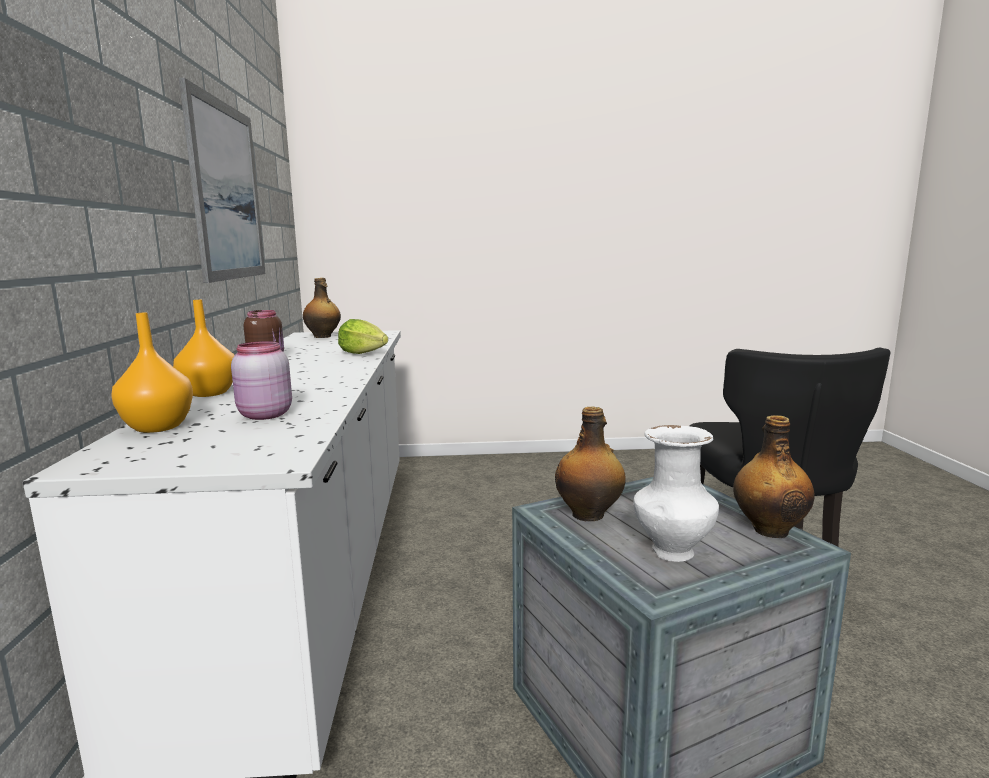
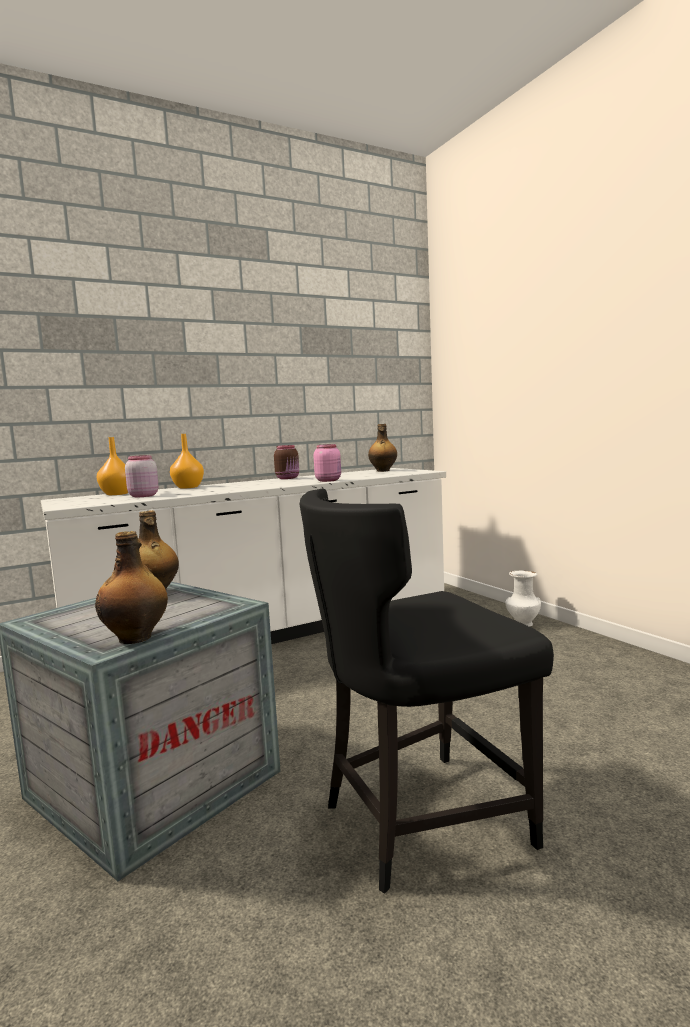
camera: 65 degrees right, 5 degrees down
(226, 192) = (287, 367): picture -> none
(362, 353) = (329, 480): lettuce -> pink jar
(672, 553) = (88, 618): white vase -> white vase (522, 624)

